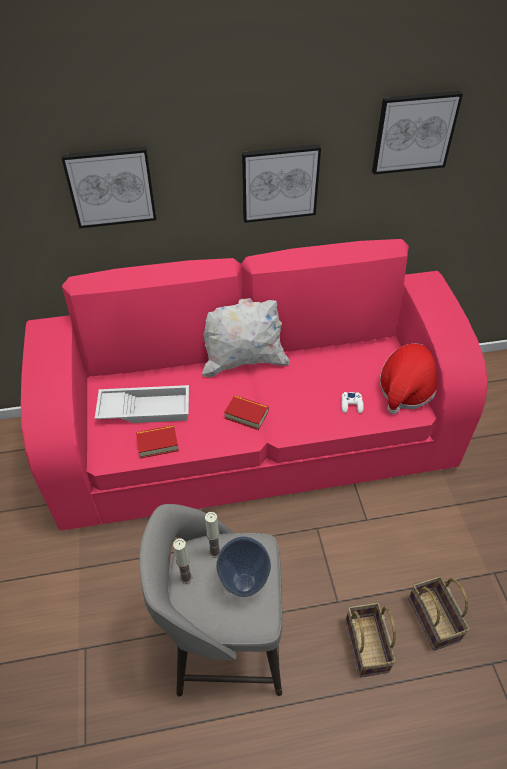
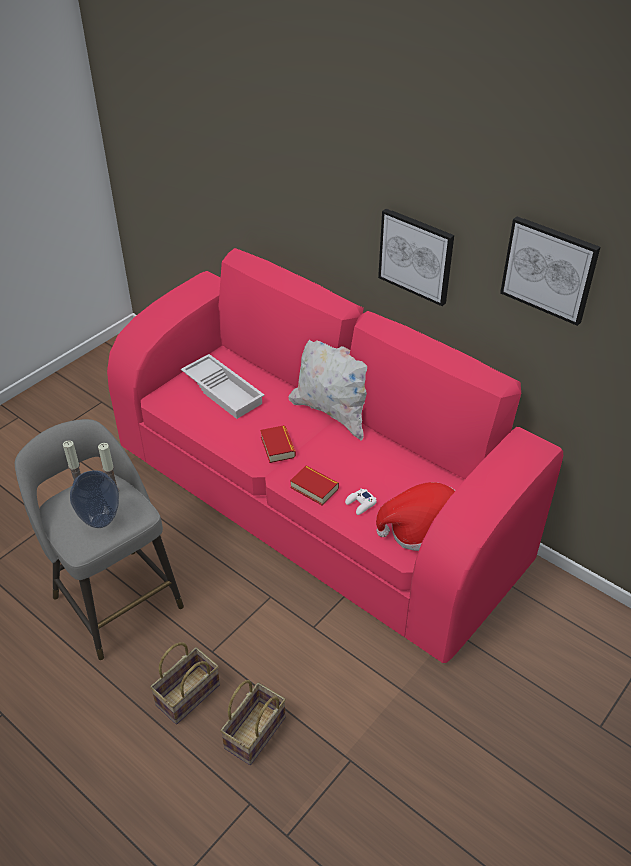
camera: 50 degrees right, 5 degrees down
(111, 187) = (285, 188): picture -> none
(157, 444) = (198, 417): book -> book (314, 488)

